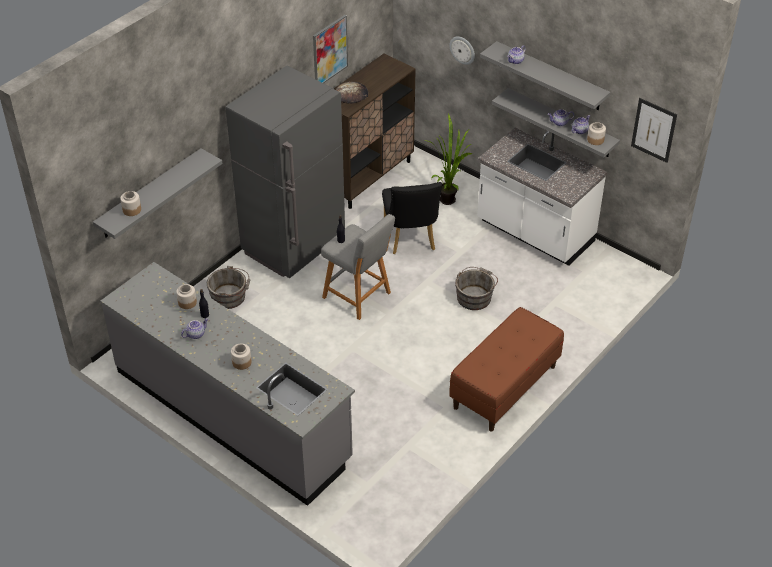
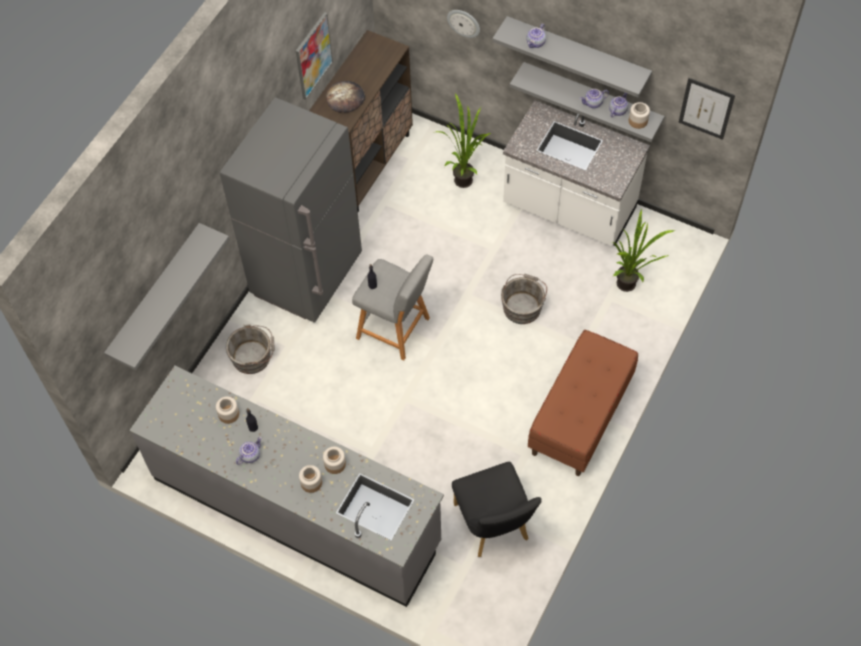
camera: 10 degrees left, 15 degrees up
(131, 210) = (144, 327): jar -> jar (334, 464)
(410, 239) = (435, 242): black chair -> black chair (494, 527)
(574, 297) = (630, 286): none -> potted plant

